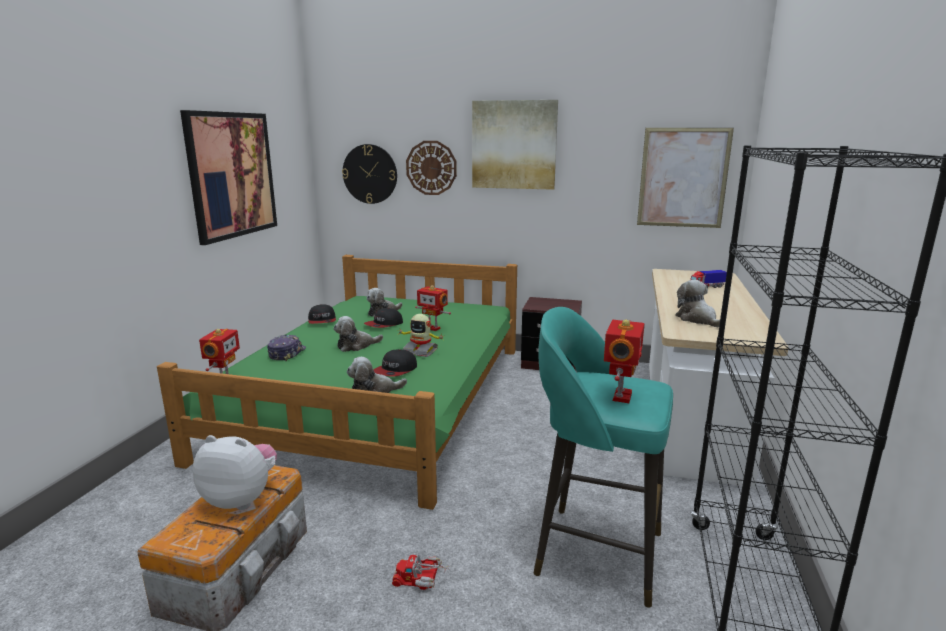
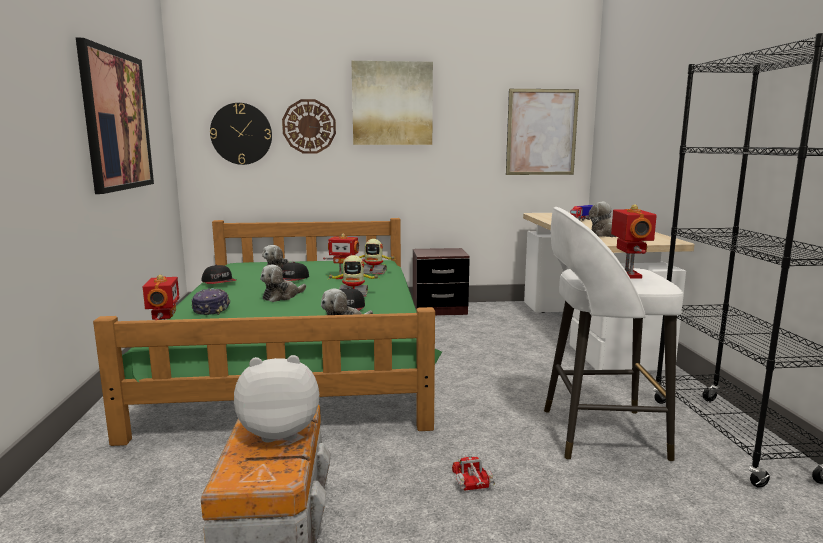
camera: 20 degrees left, 5 degrees down
(422, 579) = (472, 483): toy truck -> toy truck turned 90 degrees clockwise
(467, 324) = (373, 272): none -> toy robot
(594, 552) = (598, 433): turquoise stool -> white stool

